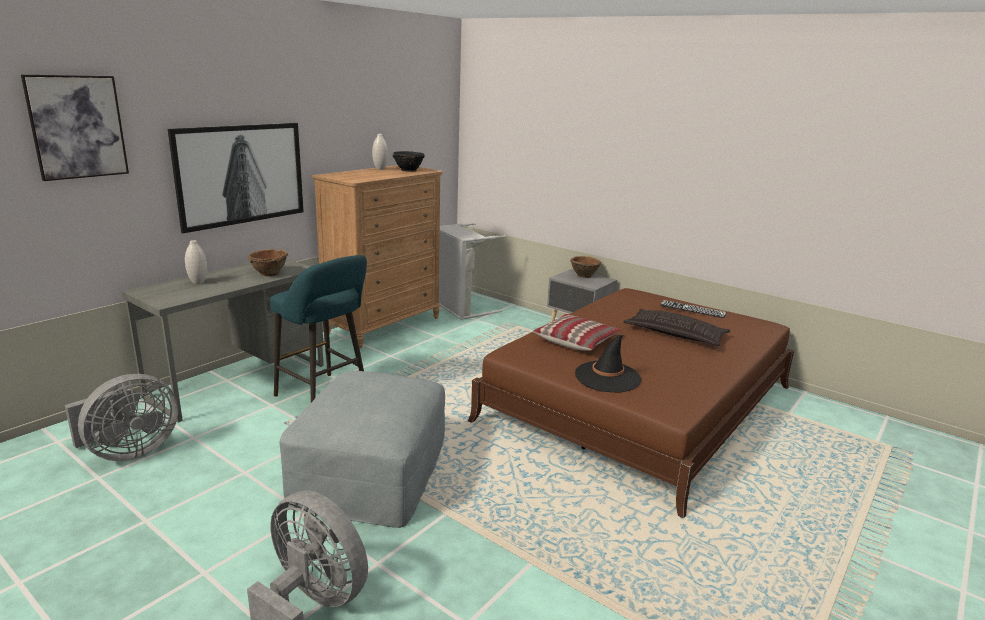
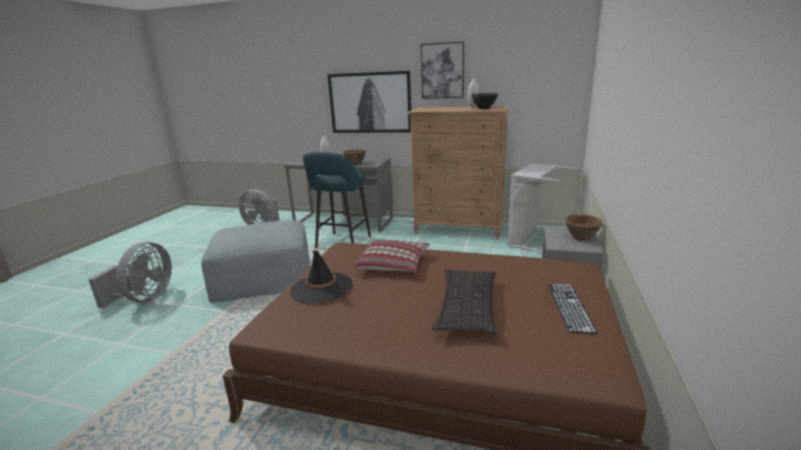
camera: 70 degrees right, 0 degrees up
(77, 127) = (290, 73): picture -> picture (442, 71)

